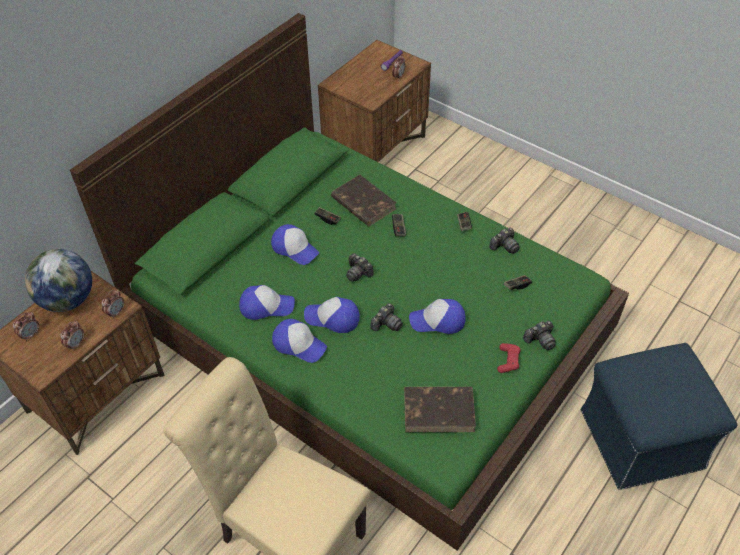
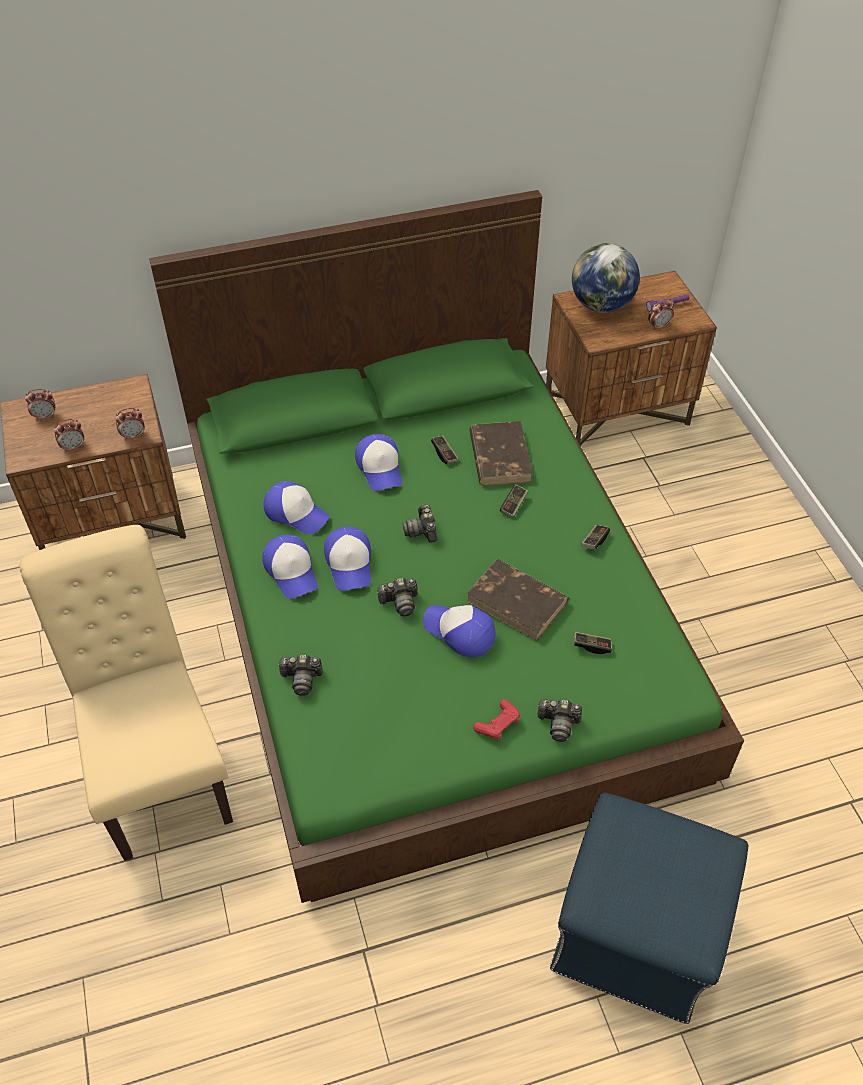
camera: 35 degrees right, 0 degrees up
(68, 300) = (104, 401): globe -> globe (601, 305)
(332, 318) = (350, 564): cap -> cap turned 150 degrees counterclockwise
(439, 411) = (367, 729): brown book -> brown book (518, 602)
(504, 246) = (620, 593): camera -> camera (302, 679)

